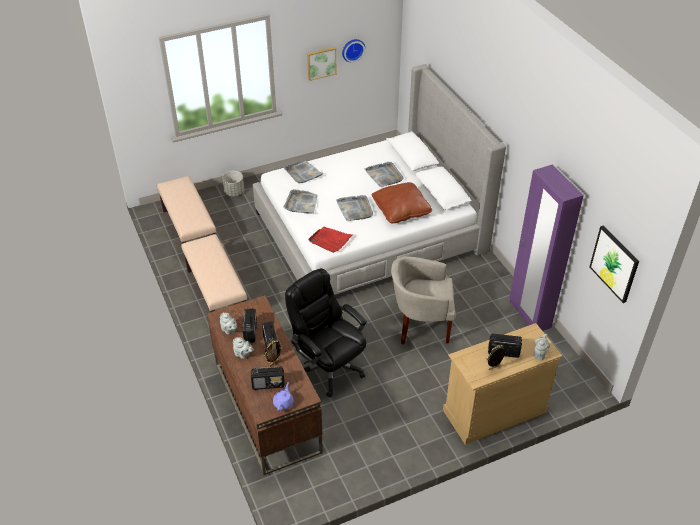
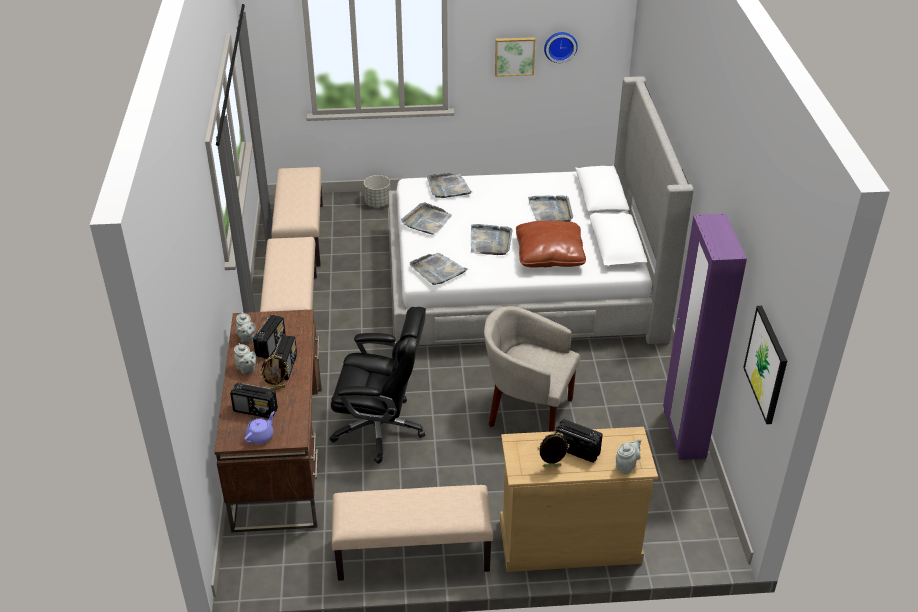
camera: 20 degrees right, 5 degrees down
(328, 367) = (381, 428): black office chair -> black office chair turned 120 degrees clockwise
(330, 240) = (437, 270): red tray -> grey tray
(397, 452) = (412, 554): none -> beige bench

